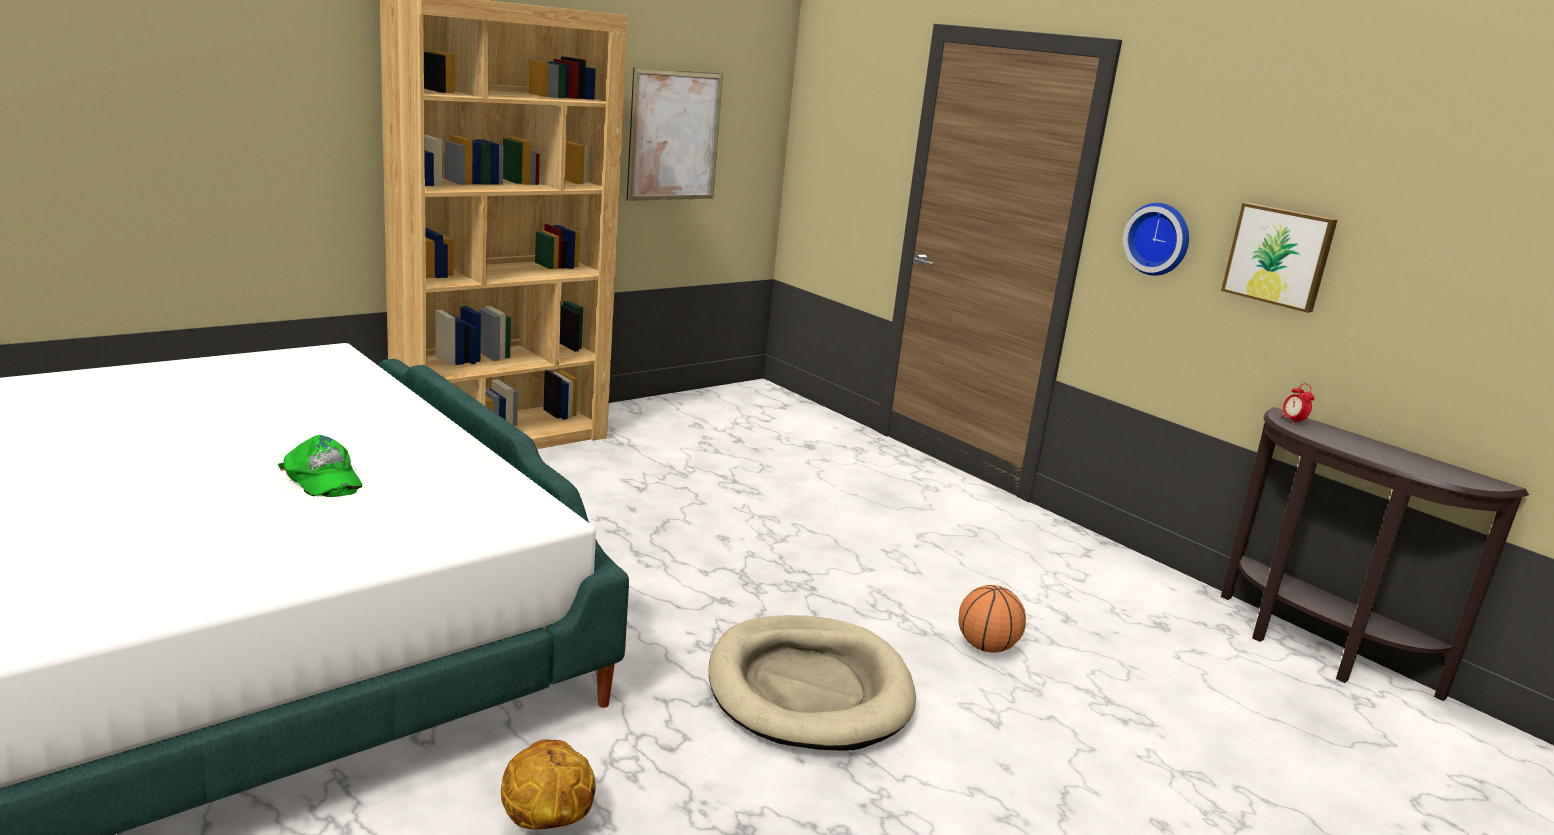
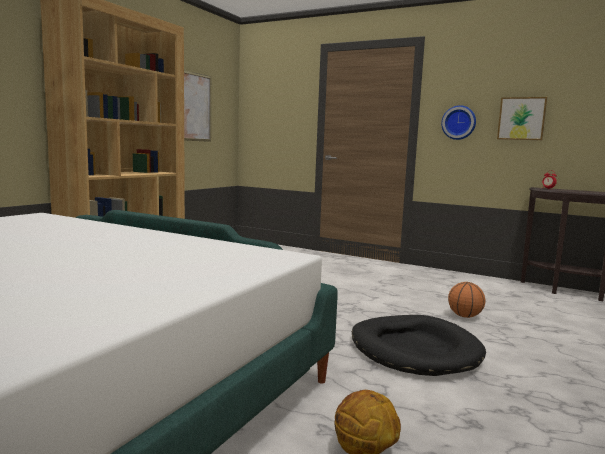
camera: 20 degrees left, 10 degrees down
(322, 478) = (117, 256): green cap -> none
(809, 689) = (414, 349): beige dog bed -> black dog bed

